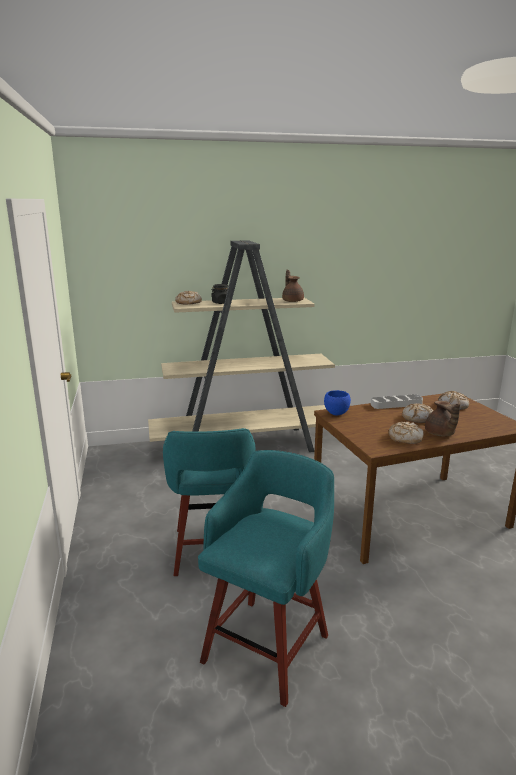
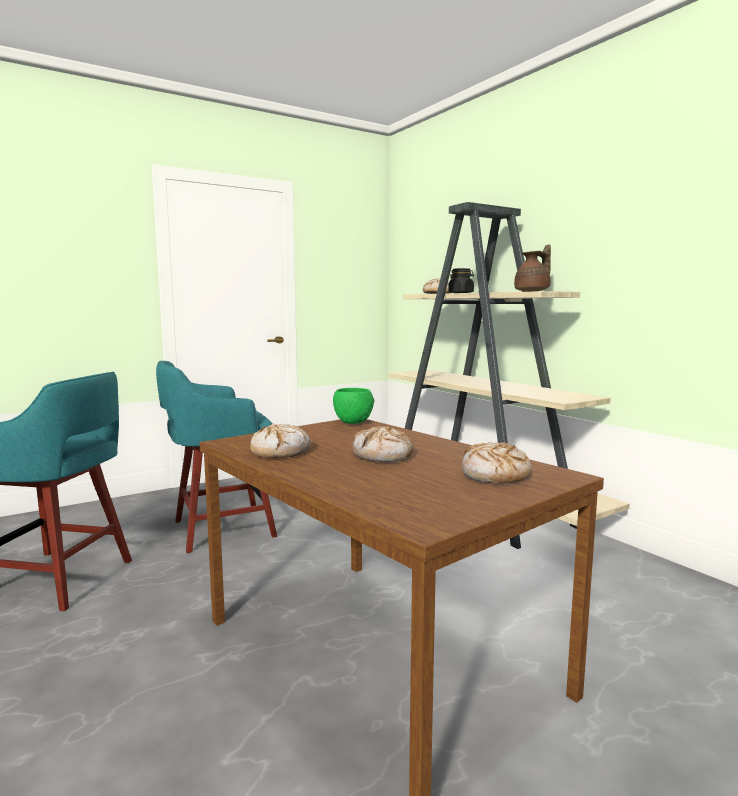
camera: 70 degrees right, 10 degrees down
(336, 413) = (354, 423): blue bowl -> green bowl
(396, 404) = (437, 444): grey tray -> none
(440, 434) = (315, 468): brown teapot -> none

